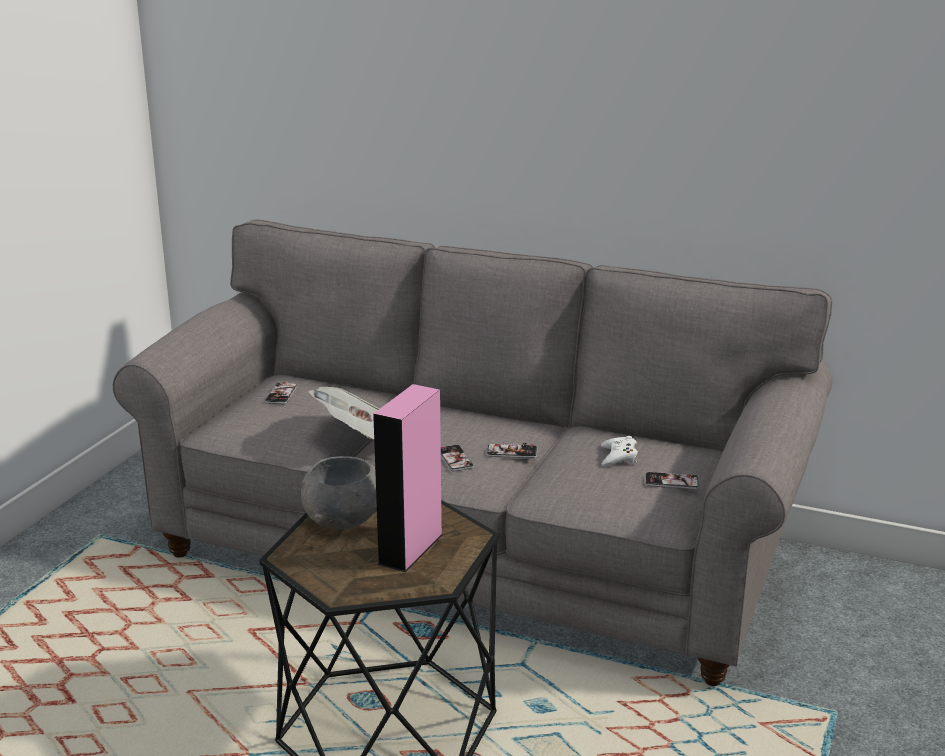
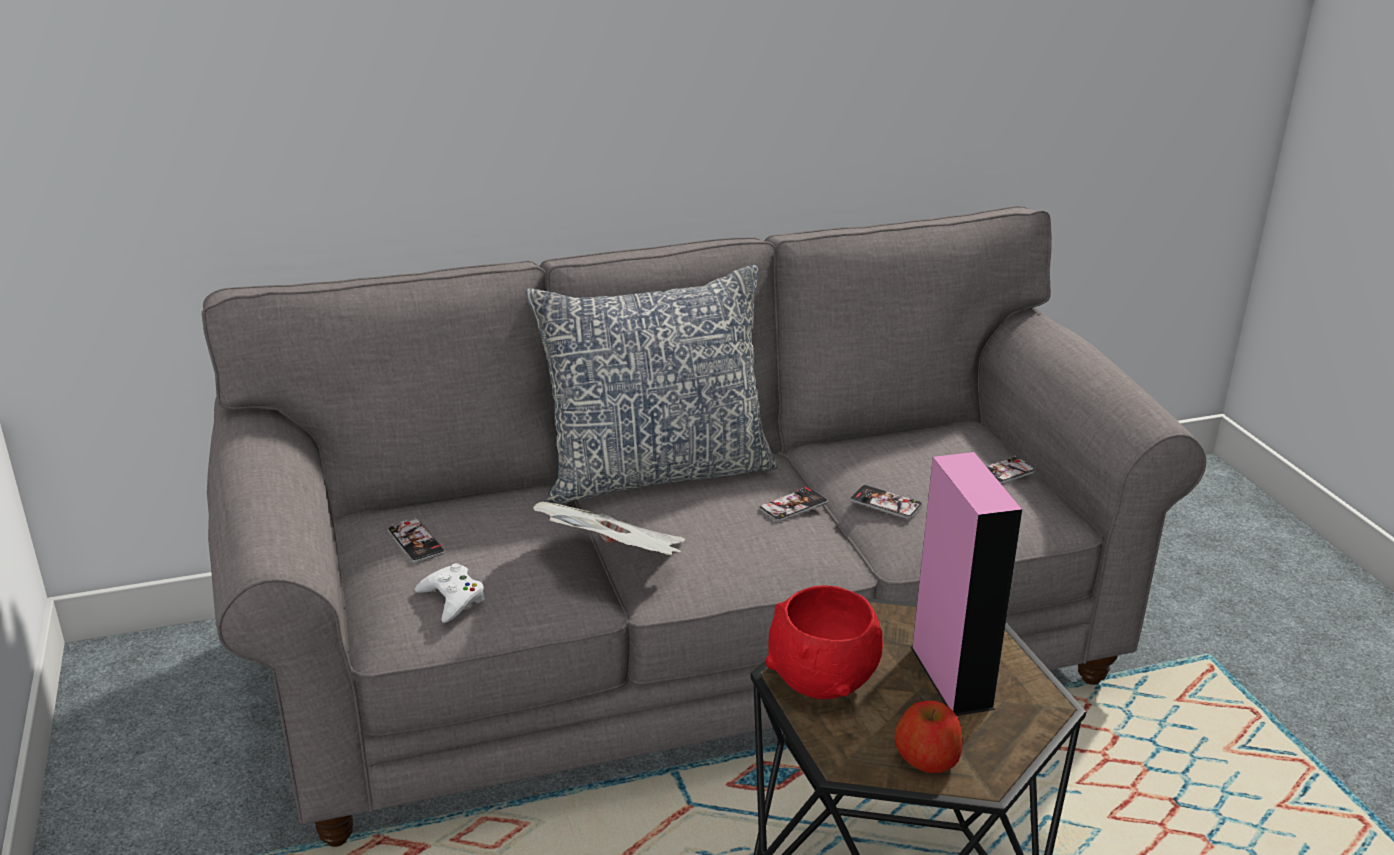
camera: 40 degrees left, 5 degrees up
(329, 573) = (926, 758): none -> apple
(341, 520) = (821, 680): grey bowl -> red bowl
(455, 459) = (750, 541): phone -> phone (885, 503)
(464, 408) = (656, 472): none -> pillow
(618, 456) = (912, 466): white game controller -> white game controller (452, 599)

